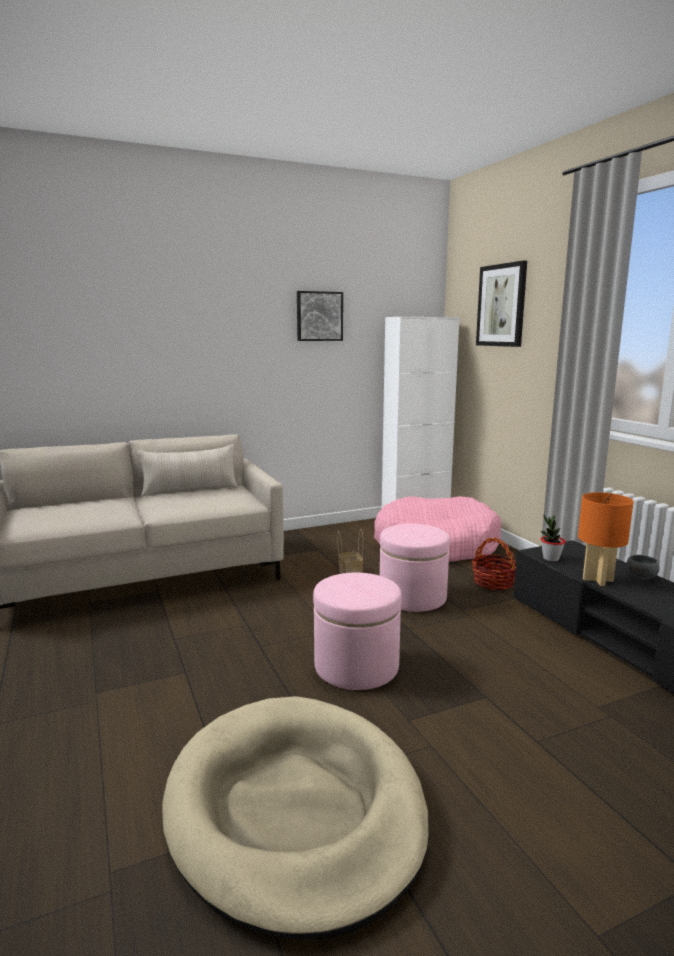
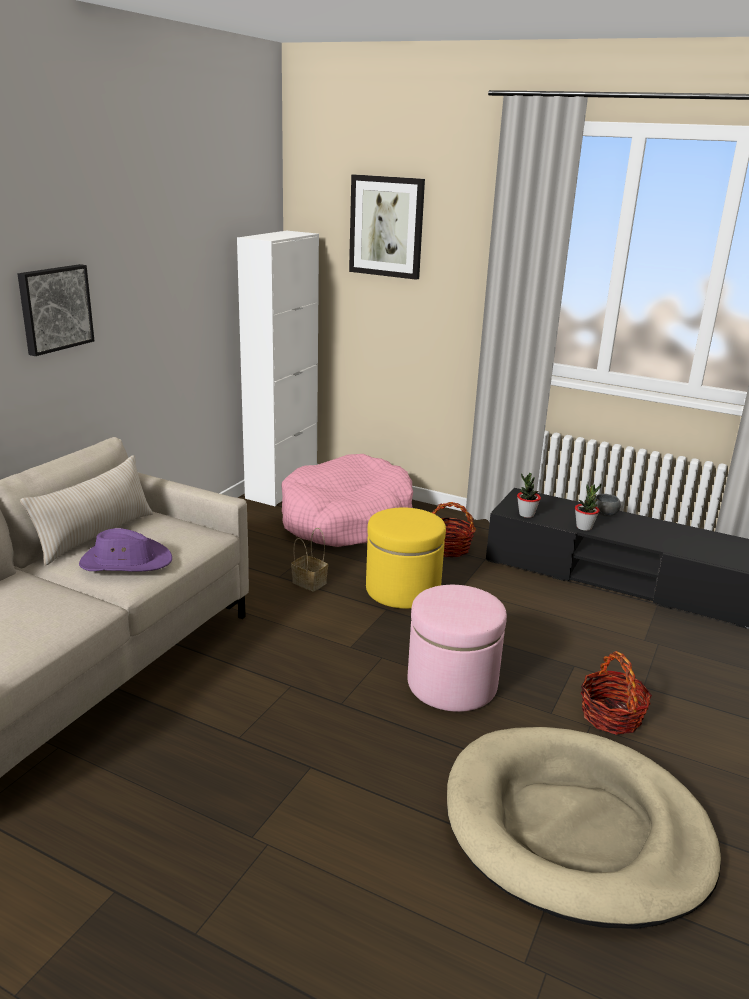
camera: 40 degrees left, 10 degrees up
(178, 503) = (125, 561): none -> purple hat
(319, 316) = (168, 244): picture -> picture (54, 308)
(412, 597) = (403, 590): pink ottoman -> yellow ottoman
(464, 748) = (611, 716): none -> basket
(598, 580) = (584, 527): orange table lamp -> potted plant

